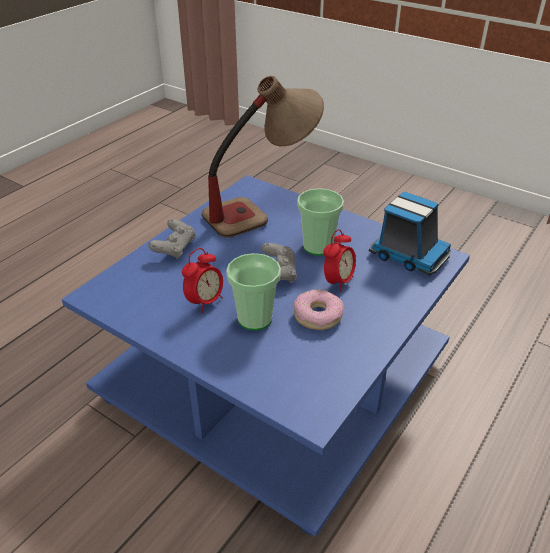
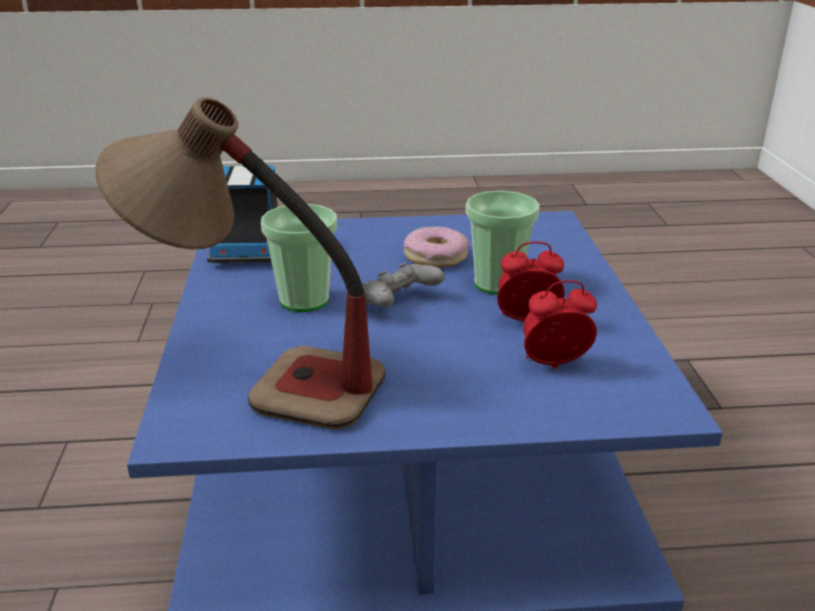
camera: 130 degrees left, 10 degrees down
(174, 248) = (471, 403): grey game controller -> none
(338, 282) = (361, 265): alarm clock -> alarm clock (554, 366)

